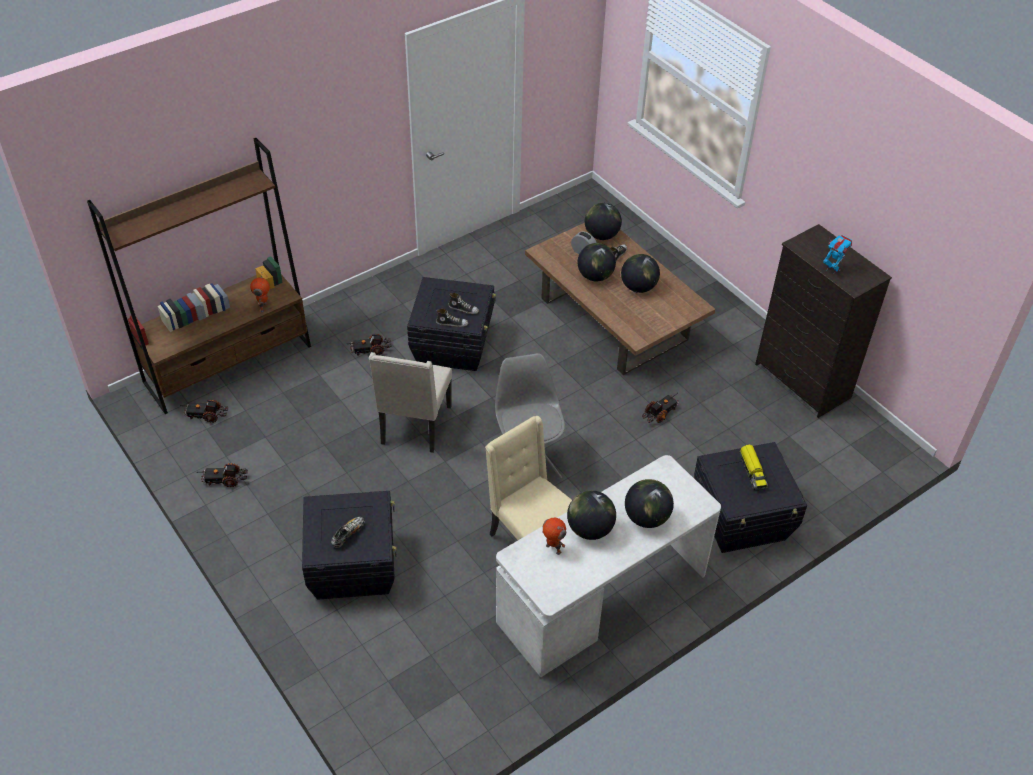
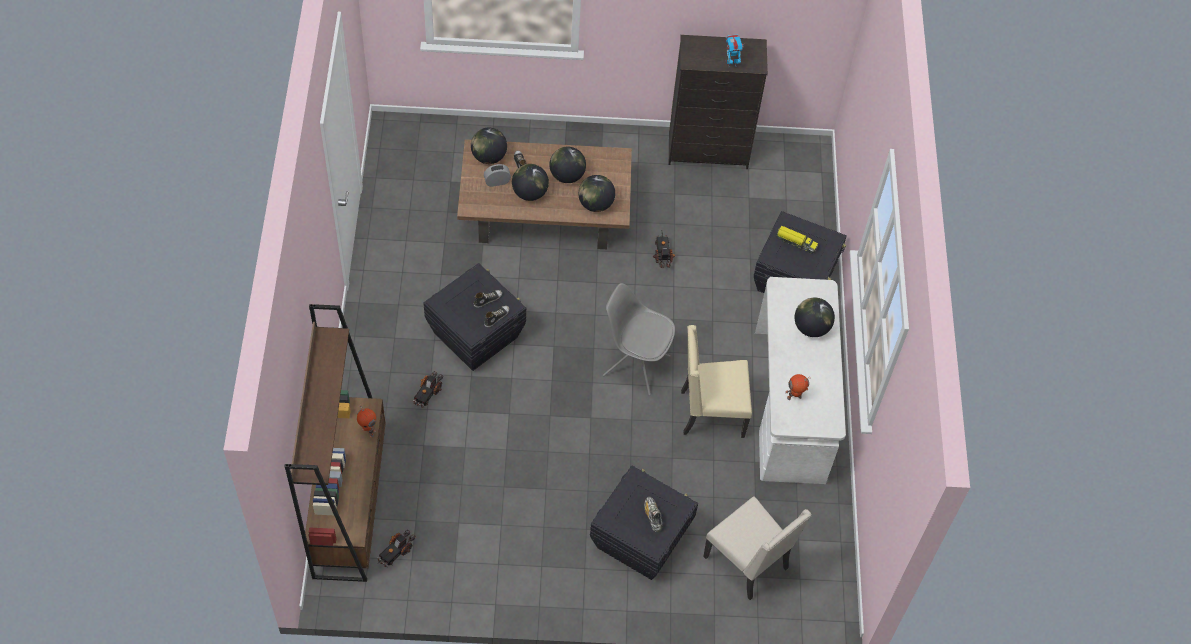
camera: 55 degrees left, 10 degrees up
(225, 479) = (480, 576): toy truck -> none
(414, 426) = (538, 415): beige chair -> beige chair (748, 563)
(590, 529) = (795, 366): globe -> globe (596, 204)

